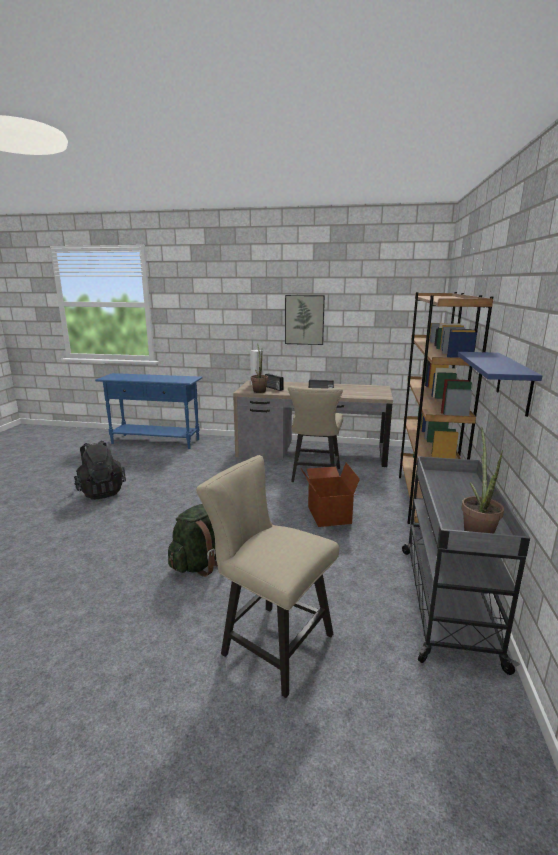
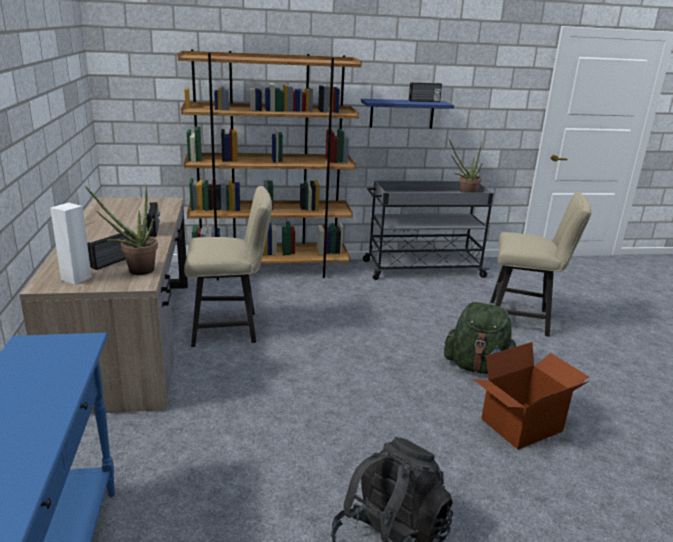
camera: 110 degrees left, 5 degrees up
(270, 642) = (524, 319): beige chair -> beige chair turned 90 degrees counterclockwise
(304, 320) = (30, 122): picture -> none
(328, 515) = (332, 313): cardboard box -> cardboard box (522, 426)
(510, 366) = (424, 101): none -> radio

